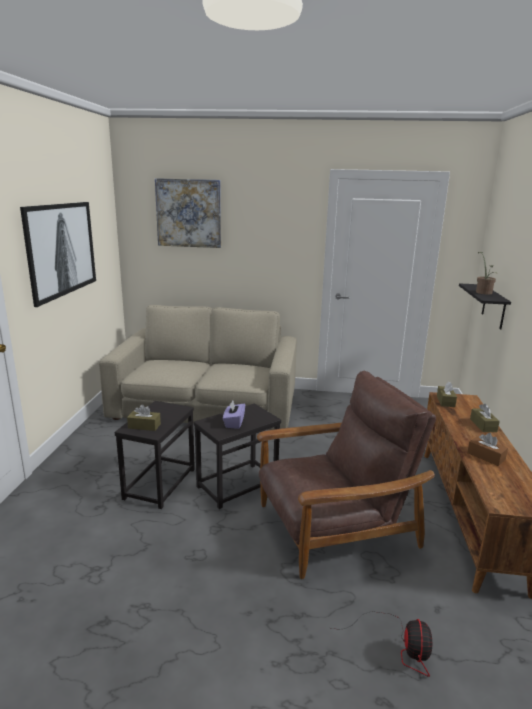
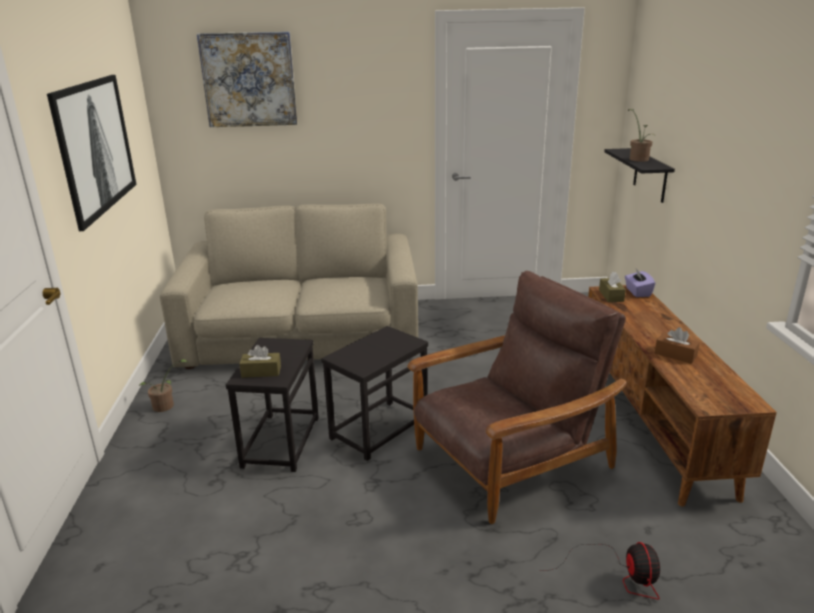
camera: 10 degrees left, 5 degrees up
(88, 445) = (166, 406): none -> potted plant
(234, 423) = (373, 353): purple tissue box -> purple tissue box (637, 292)
(483, 425) = (661, 319): brown tissue box -> none

